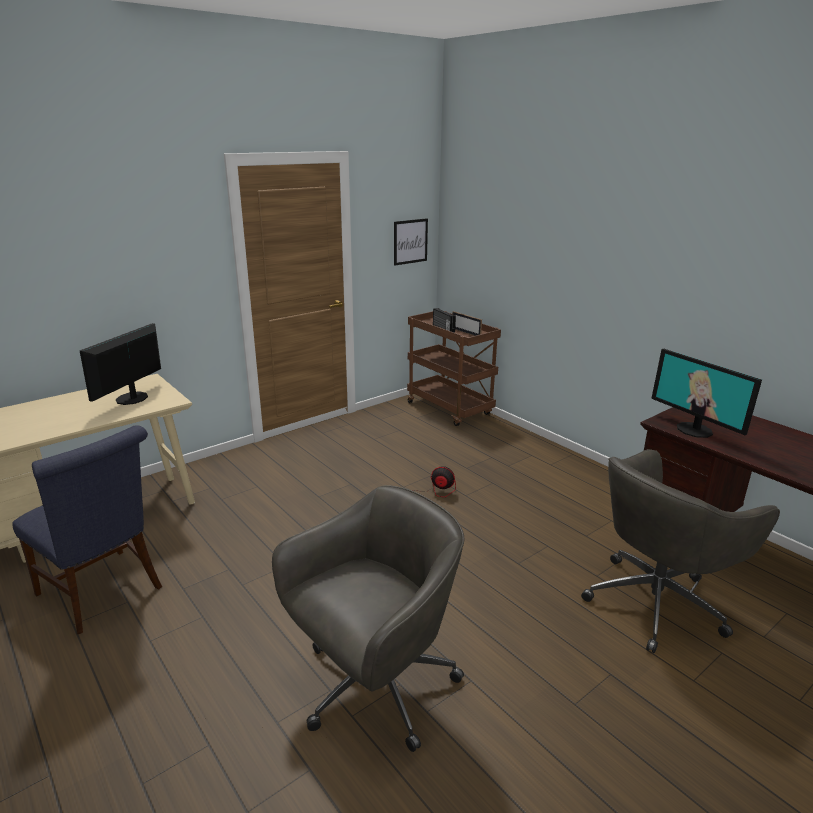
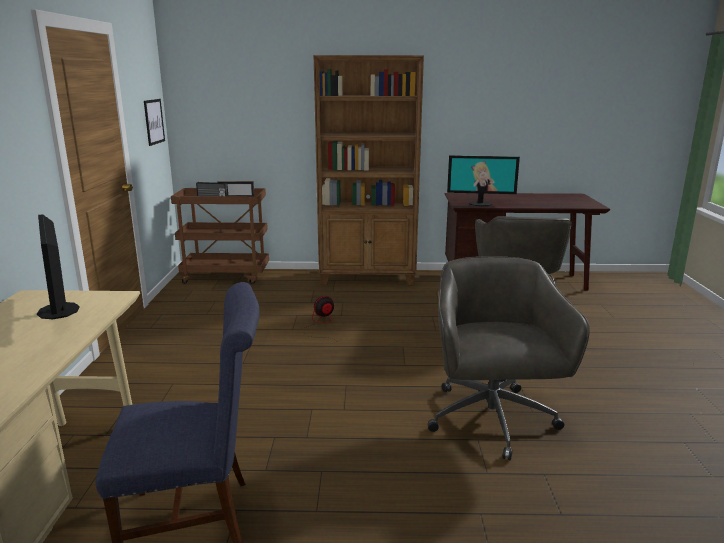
camera: 50 degrees left, 5 degrees down
(570, 468) = (368, 278): none -> brown bookcase

